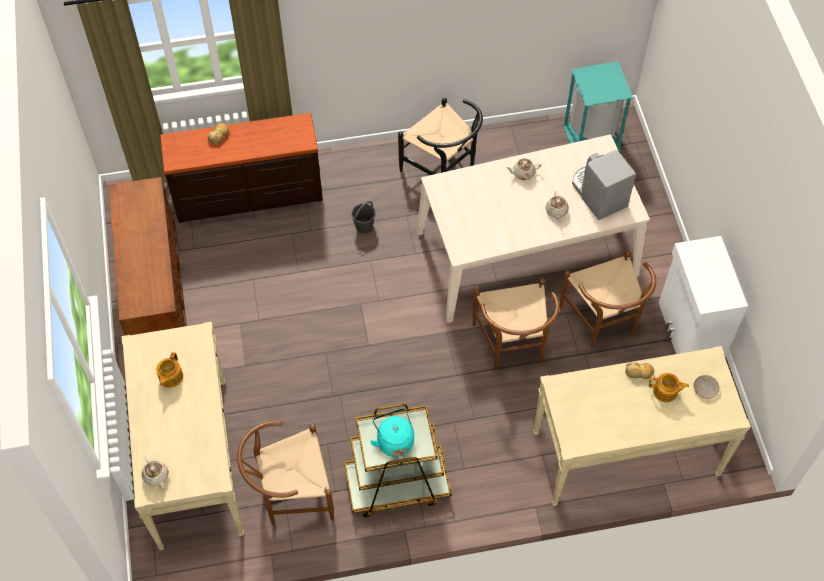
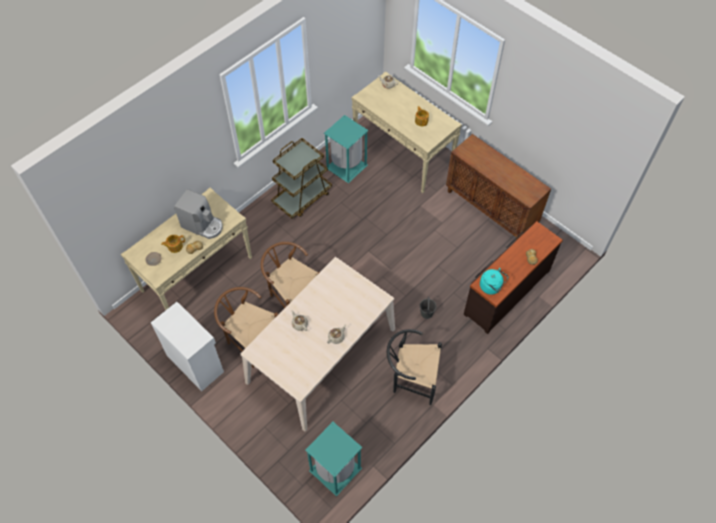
camera: 145 degrees right, 0 degrees up
(290, 495) = (347, 166): brown chair -> turquoise trash can
(394, 440) = (298, 158): turquoise kettle -> turquoise kettle (491, 287)
(597, 193) = (282, 351): coffee machine -> coffee machine (203, 225)

